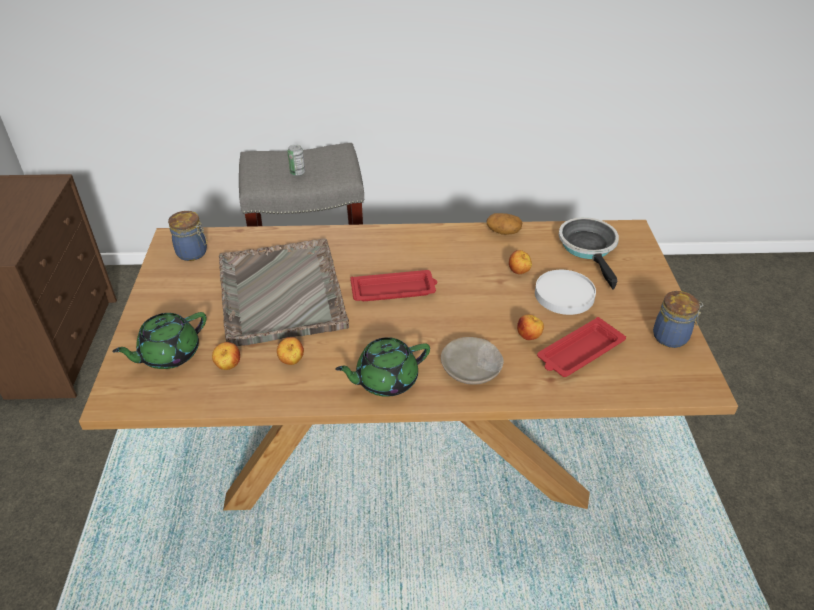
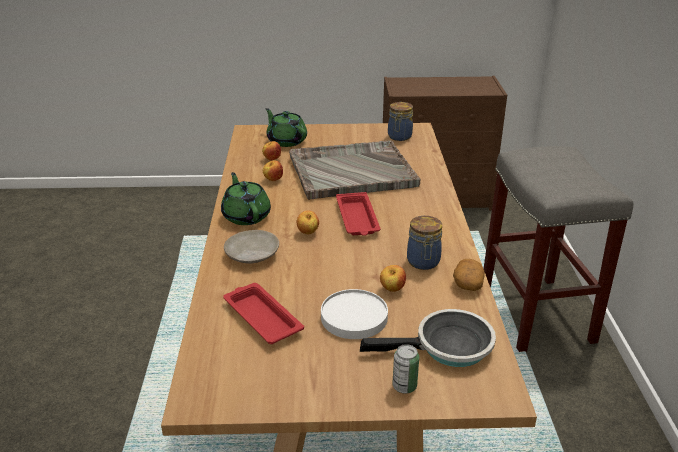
camera: 90 degrees right, 10 degrees down
(297, 173) = (546, 172): can -> can (404, 386)
(529, 337) = (288, 288): apple -> apple (308, 233)
(671, 337) = (277, 391): jar -> jar (423, 262)

